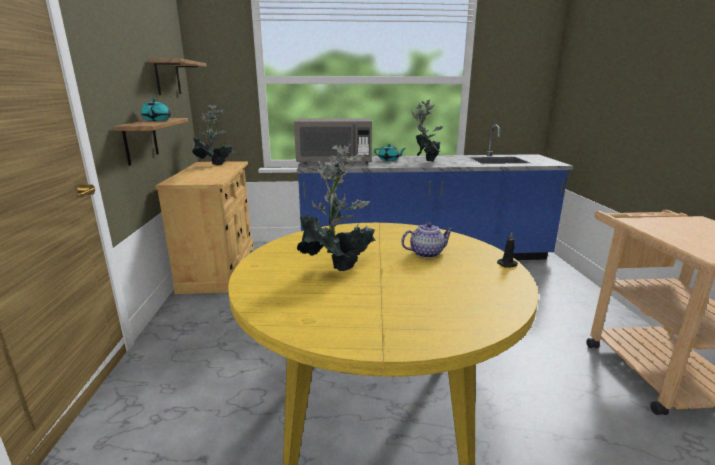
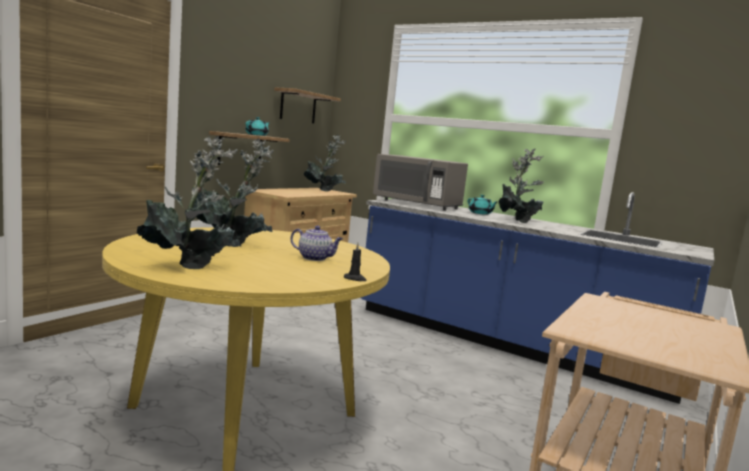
camera: 35 degrees right, 10 degrees down
(402, 314) = (192, 265): none -> potted plant

